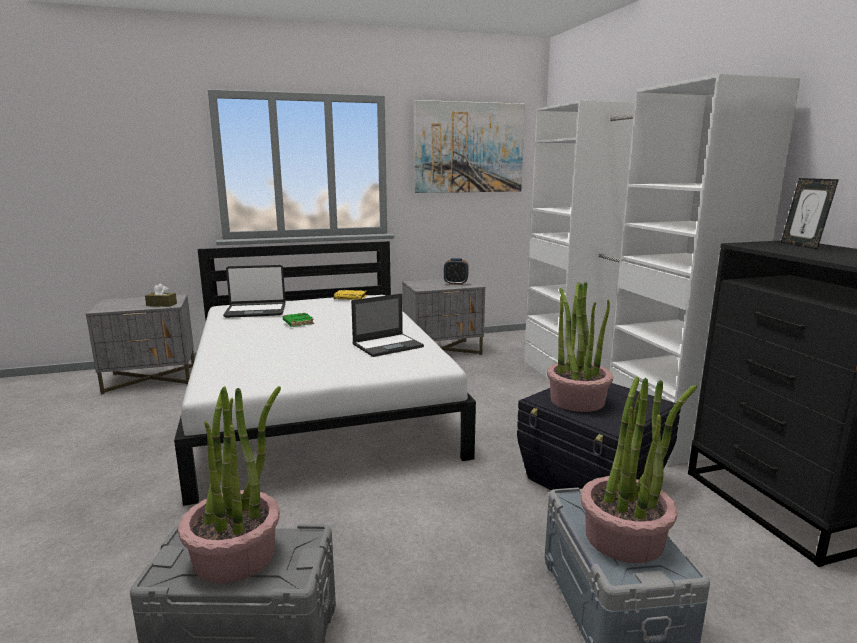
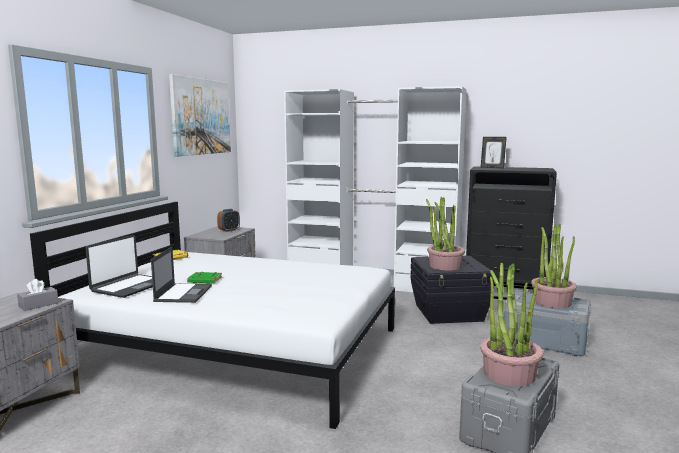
camera: 55 degrees left, 5 degrees down
(161, 304) = (38, 305): brown tissue box -> grey tissue box
(388, 345) = (314, 271): laptop -> laptop (183, 293)

